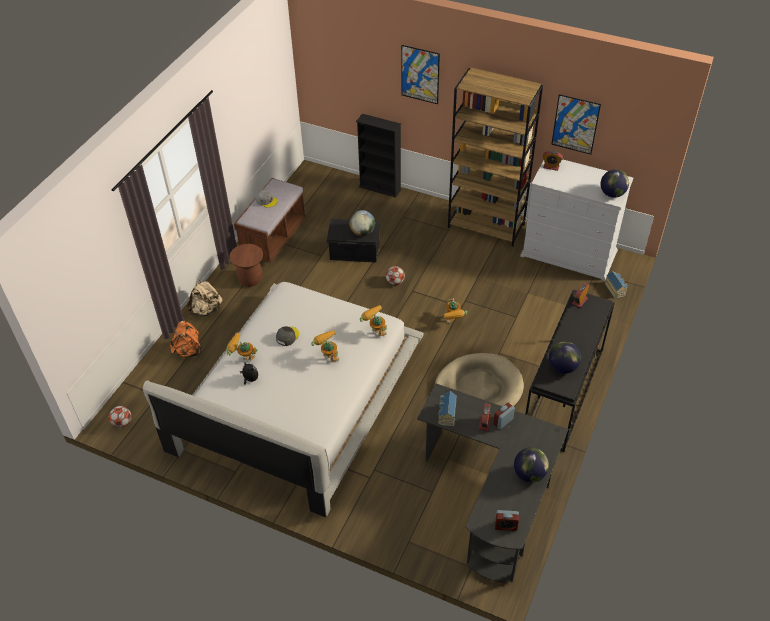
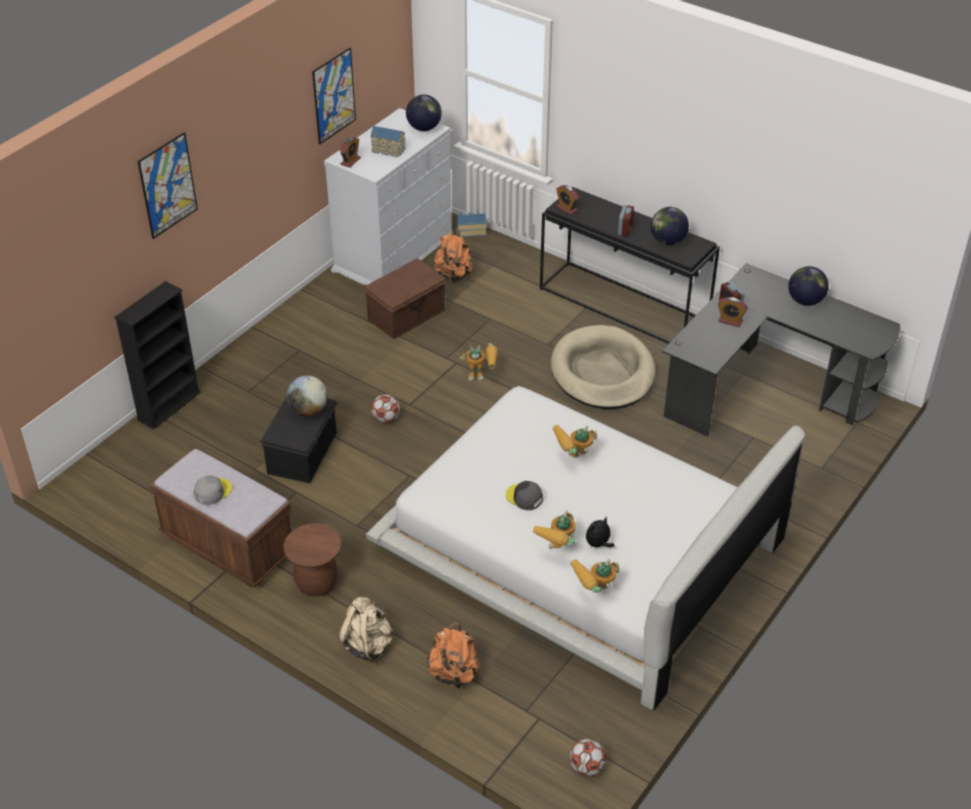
camera: 80 degrees left, 5 degrees down
(375, 331) = (537, 408): toy robot -> toy robot (594, 594)
(446, 415) = (714, 349): toy house -> toy house (388, 150)
(486, 226) = (308, 313): brown bookcase -> none
(503, 273) = (407, 315): none -> brown storage box
(505, 526) = (872, 330): alarm clock -> alarm clock (625, 230)
(557, 289) = (453, 275): none -> orange backpack

